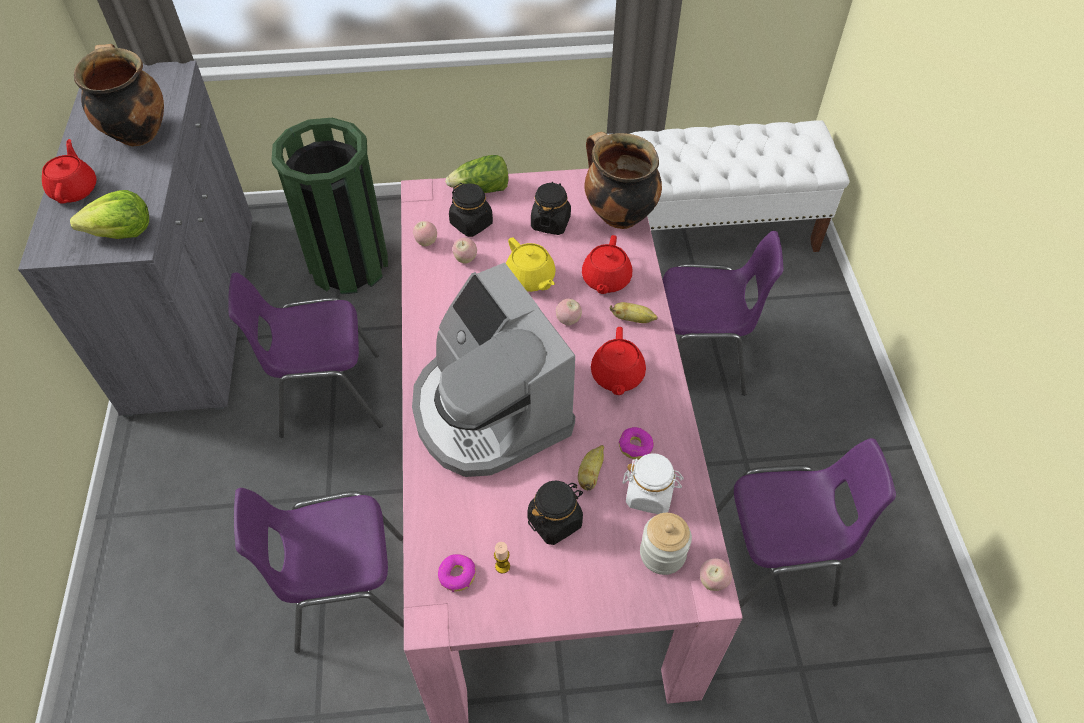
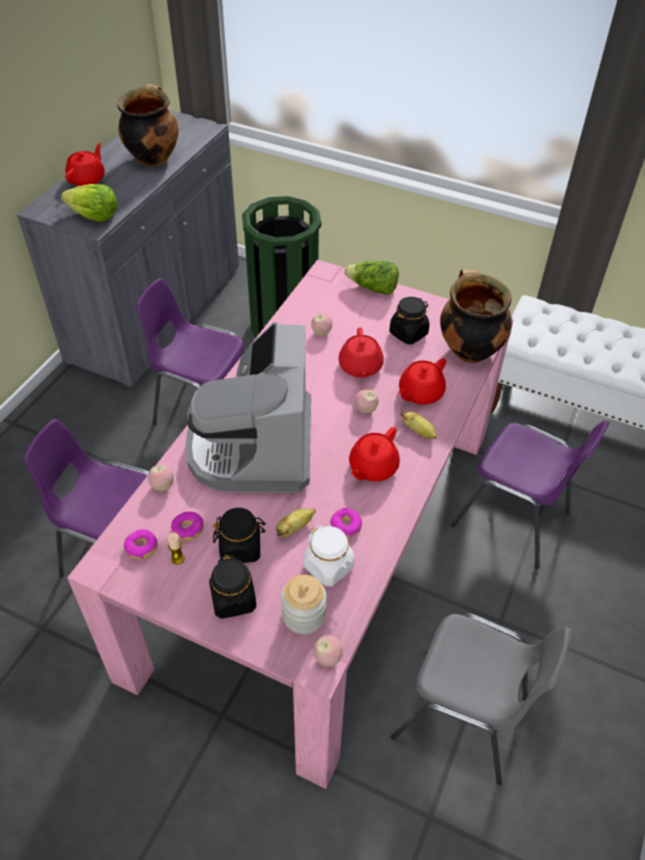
camera: 30 degrees right, 5 degrees down
(426, 242) = (301, 309): apple -> apple (162, 486)
(471, 223) = (346, 309): black jar -> black jar (233, 599)
(489, 530) = (188, 529): none -> donut
(530, 279) = (360, 367): yellow teapot -> red teapot
(772, 565) = (464, 719): purple chair -> grey chair

